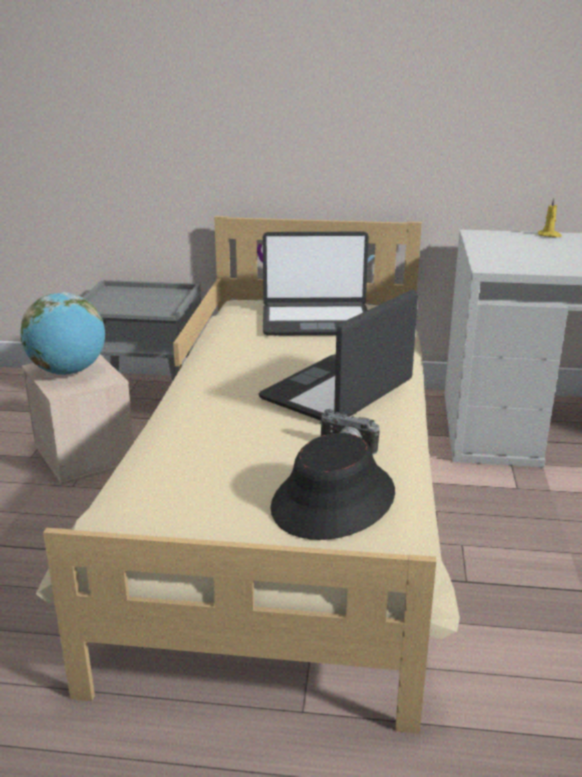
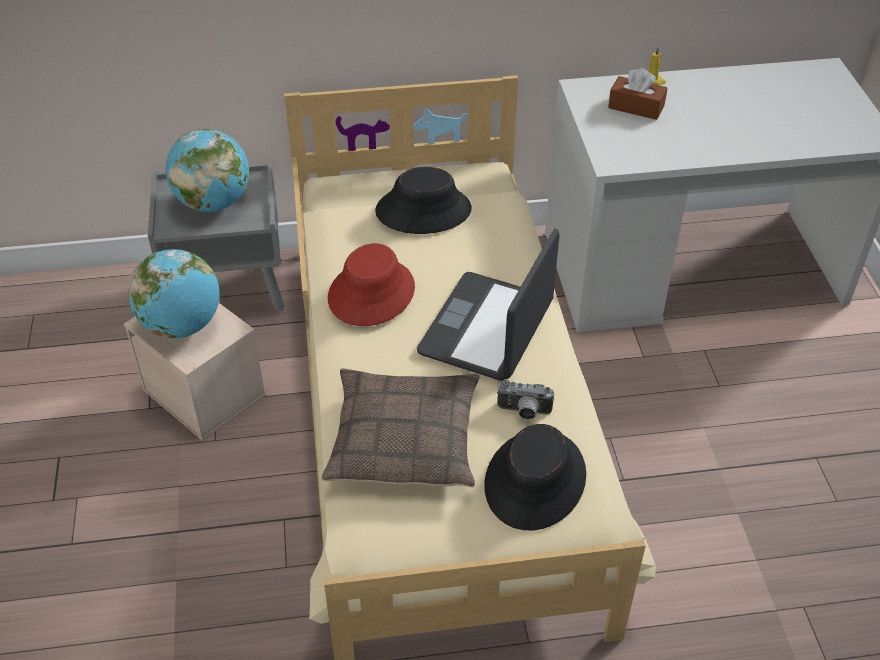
camera: 15 degrees left, 20 degrees up
(139, 300) = (213, 203): none -> globe
(211, 451) = (404, 439): none -> pillow
(239, 359) = (371, 293): none -> red hat
(316, 321) = (423, 210): laptop -> black hat
(527, 244) = (636, 107): none -> brown tissue box

